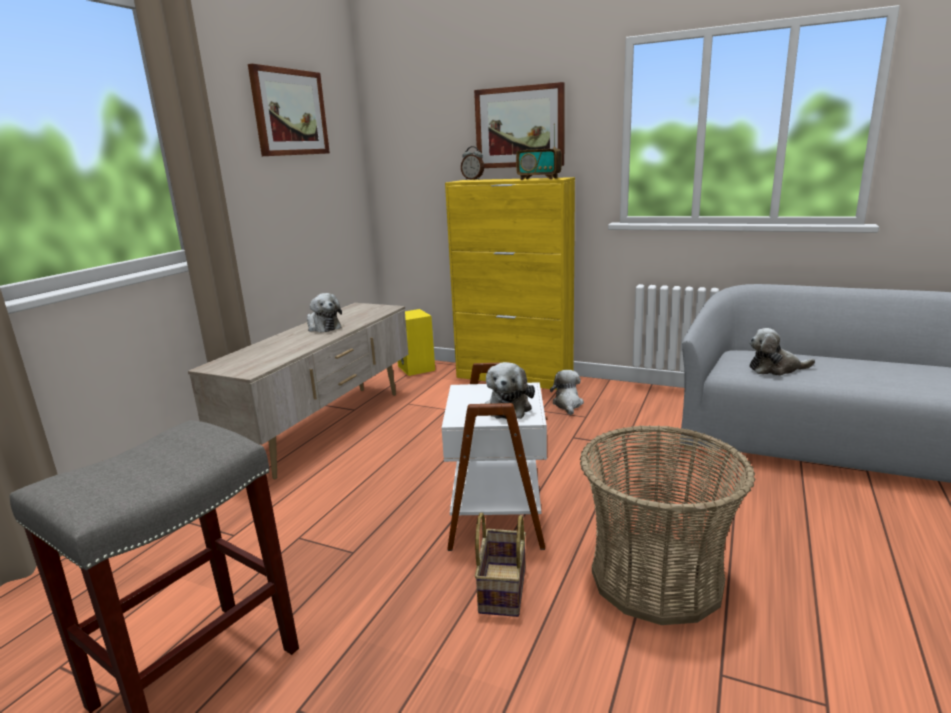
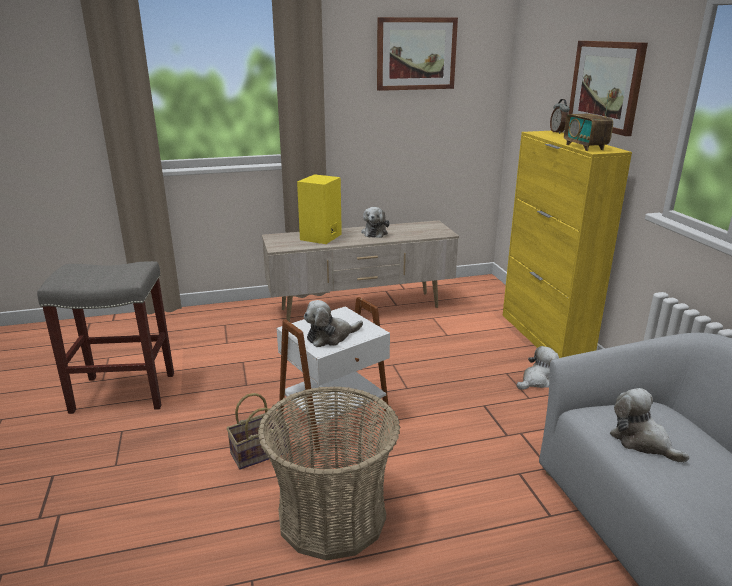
camera: 50 degrees right, 5 degrees up
(417, 368) = (490, 295): yellow speaker -> yellow speaker (321, 237)

